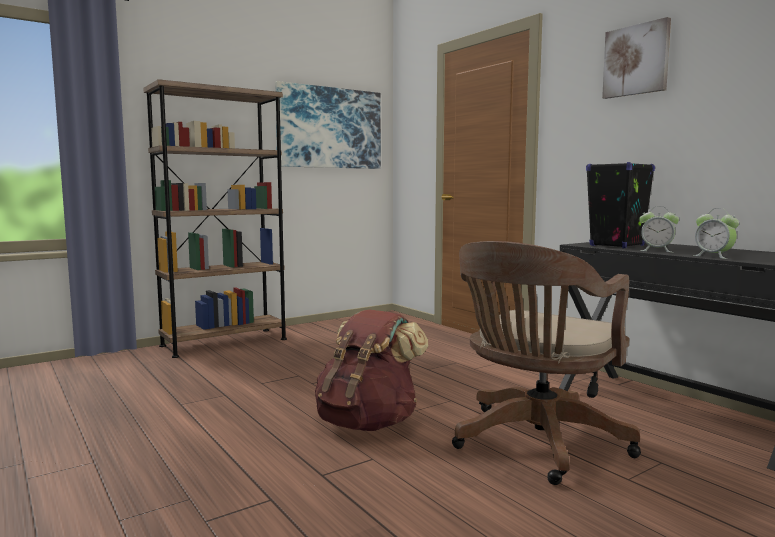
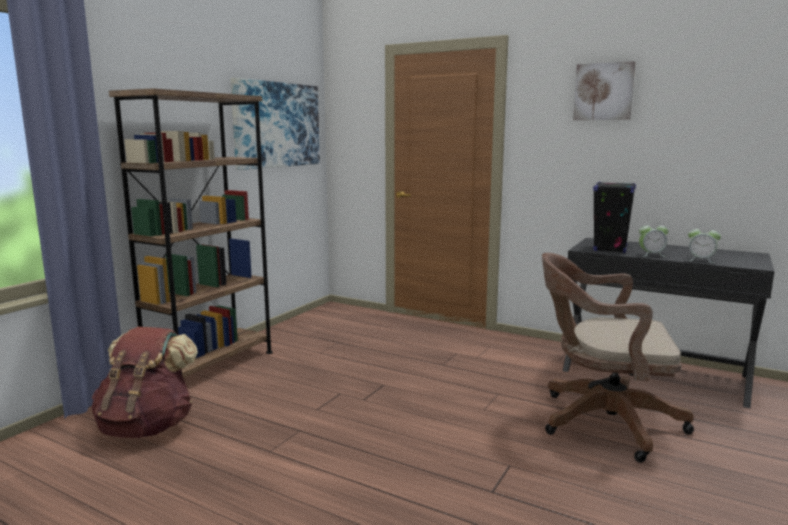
camera: 25 degrees left, 5 degrees up
(368, 422) = (463, 431): brown backpack -> brown backpack (148, 427)
(535, 444) = (601, 422): brown office chair -> brown office chair turned 90 degrees clockwise

